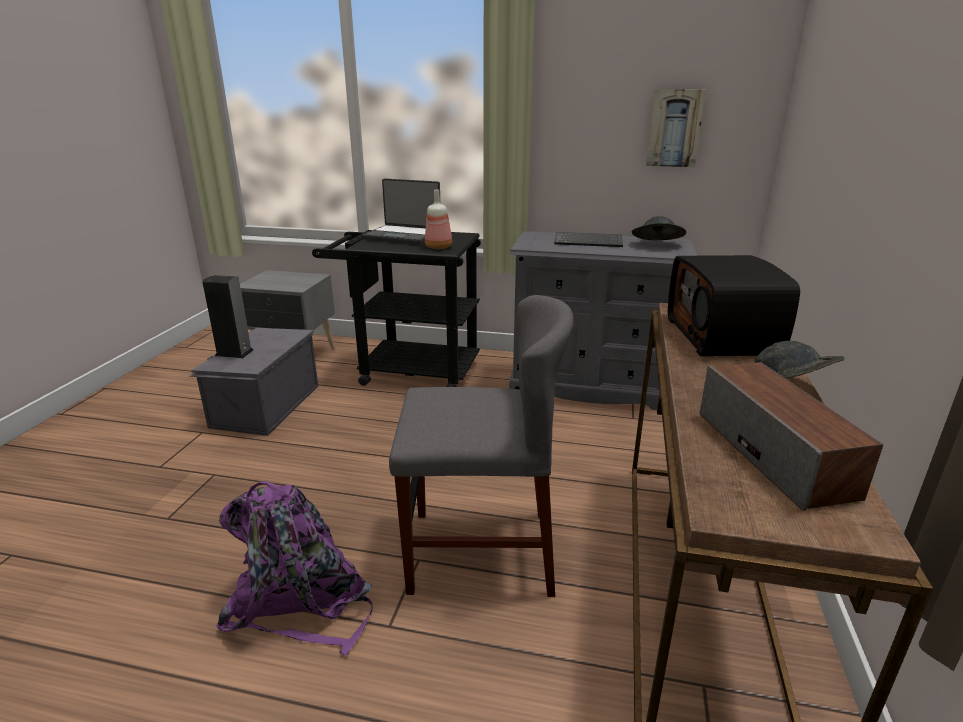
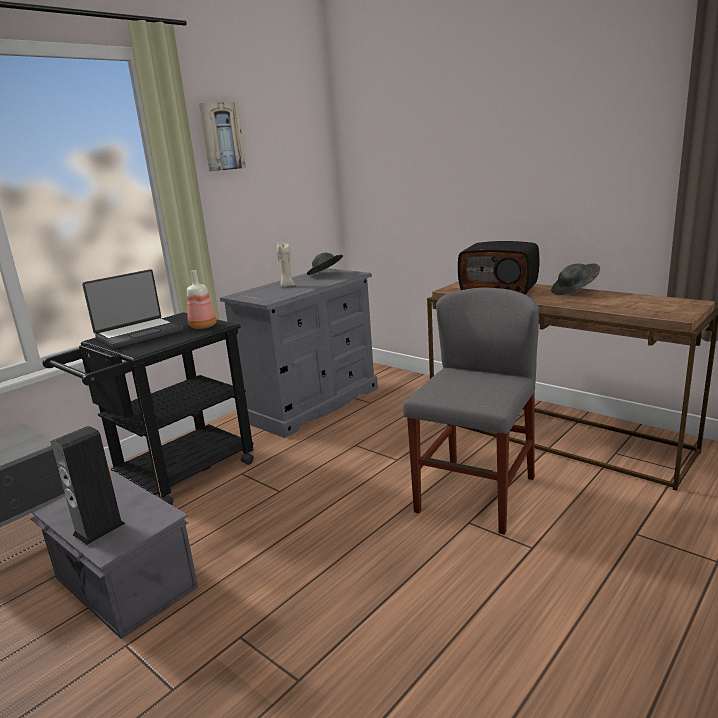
camera: 60 degrees left, 5 degrees down
(301, 601) = (486, 589): purple backpack -> none
(589, 241) = (287, 286): keyboard -> beige candle
(674, 128) = (285, 190): picture -> picture (221, 136)
(774, 453) = (633, 302): speaker -> none

